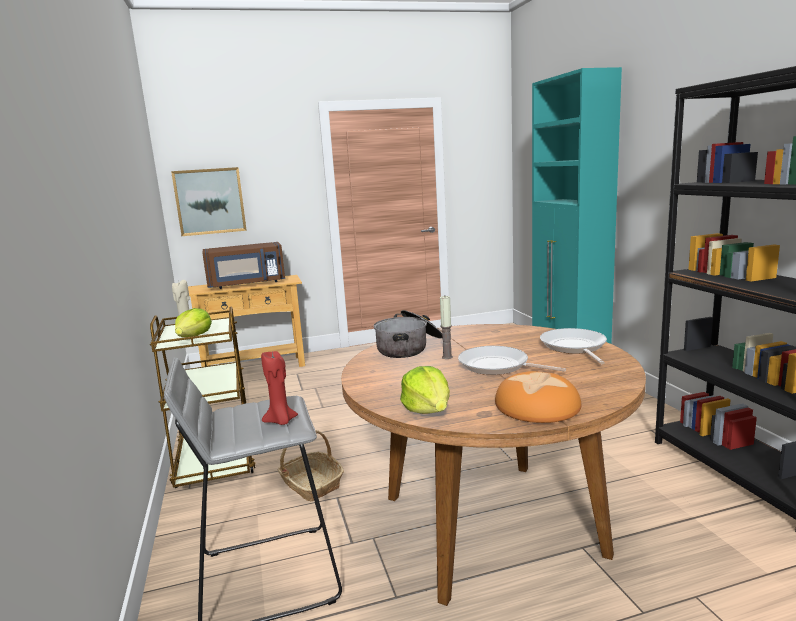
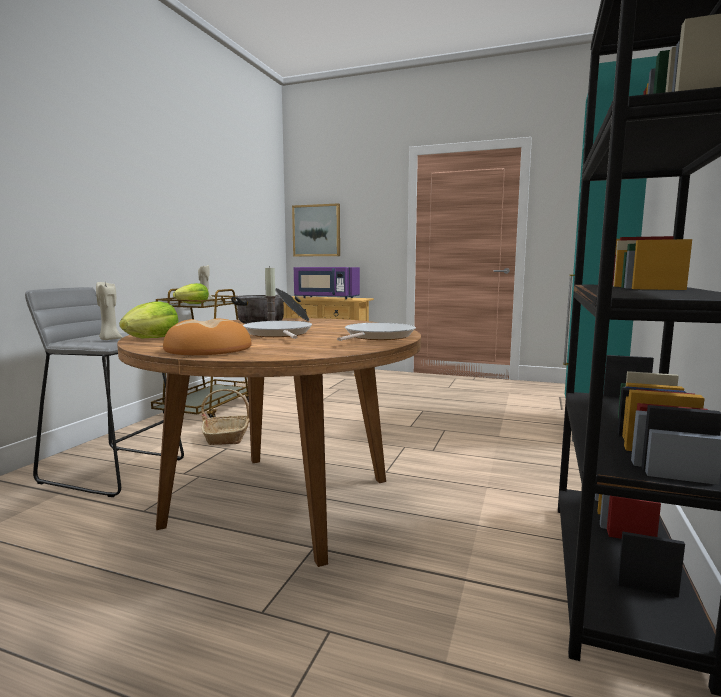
camera: 35 degrees right, 5 degrees down
(247, 284) = (326, 298): brown microwave -> purple microwave
(281, 421) = (109, 339): red candle -> beige candle

